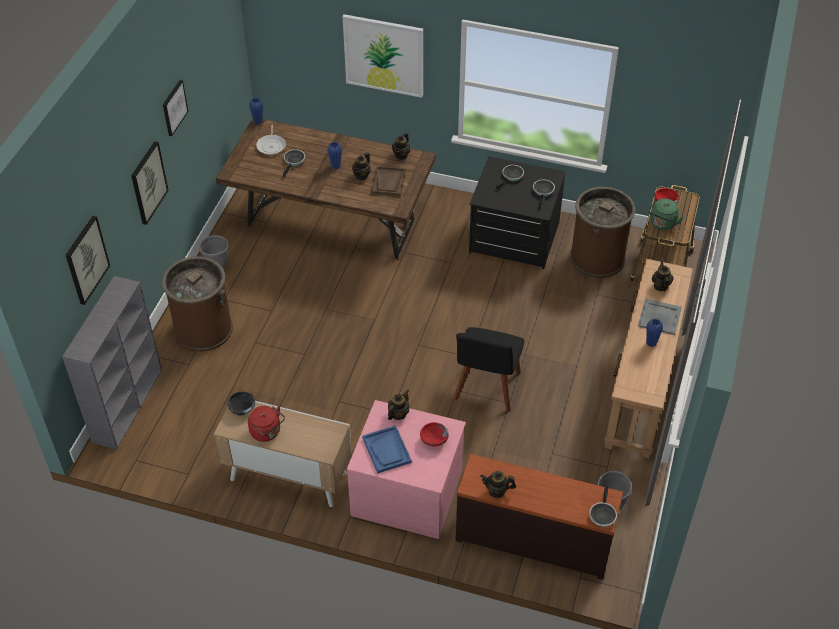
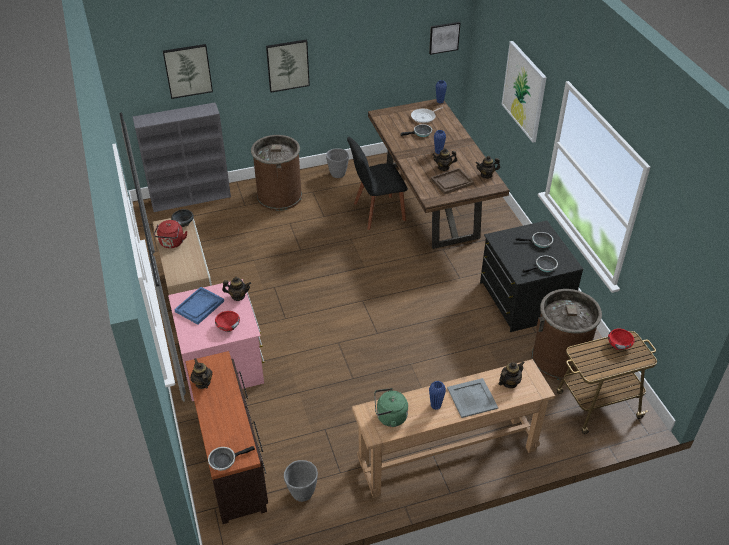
camera: 55 degrees right, 5 degrees down
(174, 107) = (342, 30): picture -> picture (444, 37)
(486, 389) = (355, 358): black chair -> black chair (376, 212)
(662, 224) = (591, 353): green kettle -> green kettle (389, 417)

